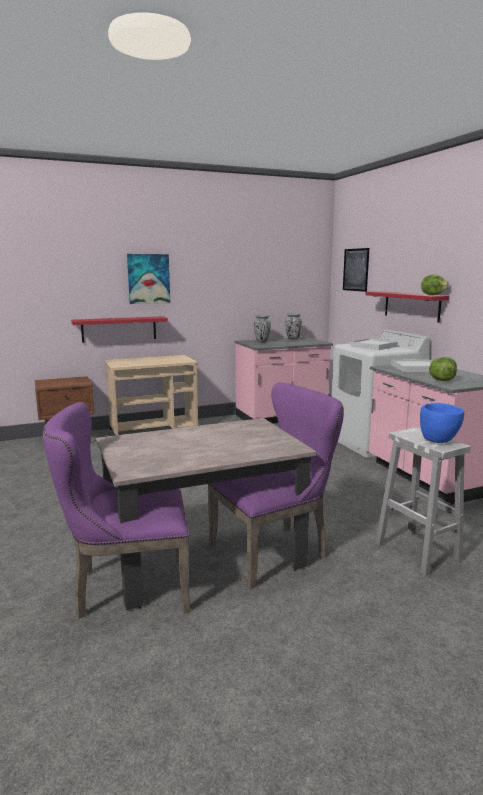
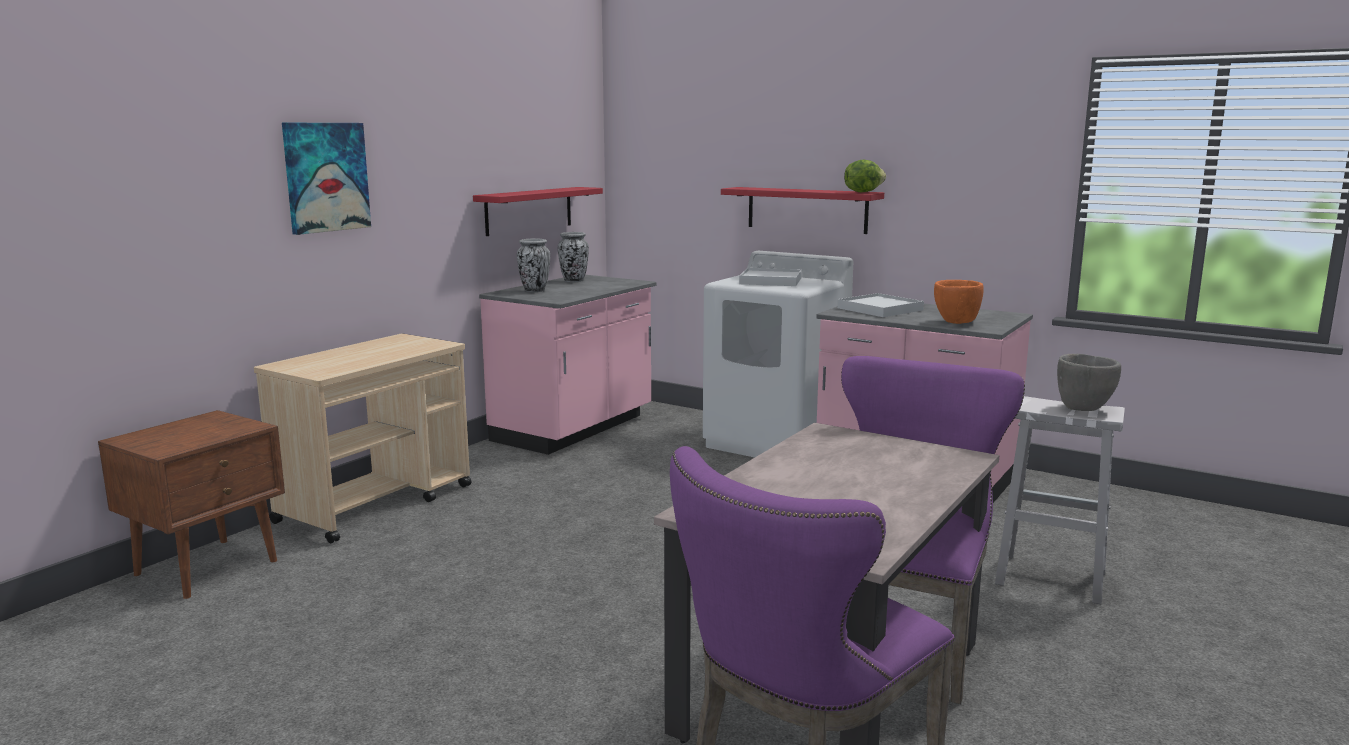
camera: 35 degrees left, 0 degrees up
(119, 329) = (275, 293): red shelf -> red shelf (529, 210)
(355, 269) = (670, 150): picture -> none
(439, 441) = (1083, 408): blue bowl -> grey bowl
(441, 380) = (956, 322): lettuce -> orange bowl

